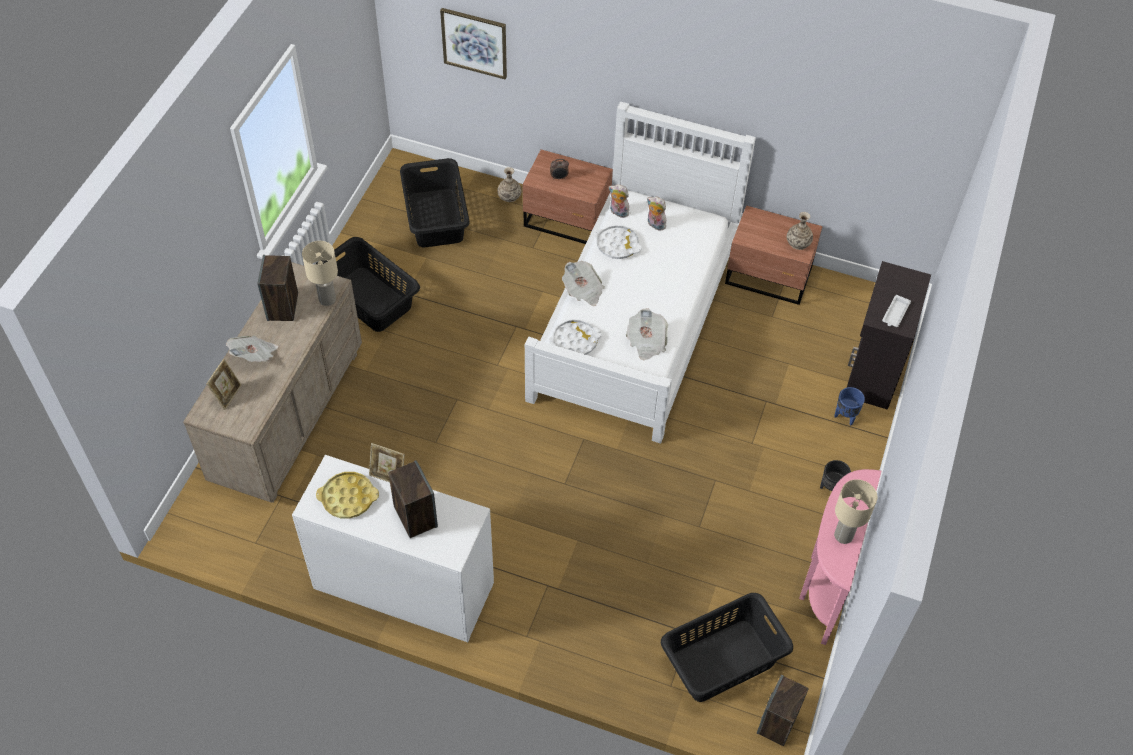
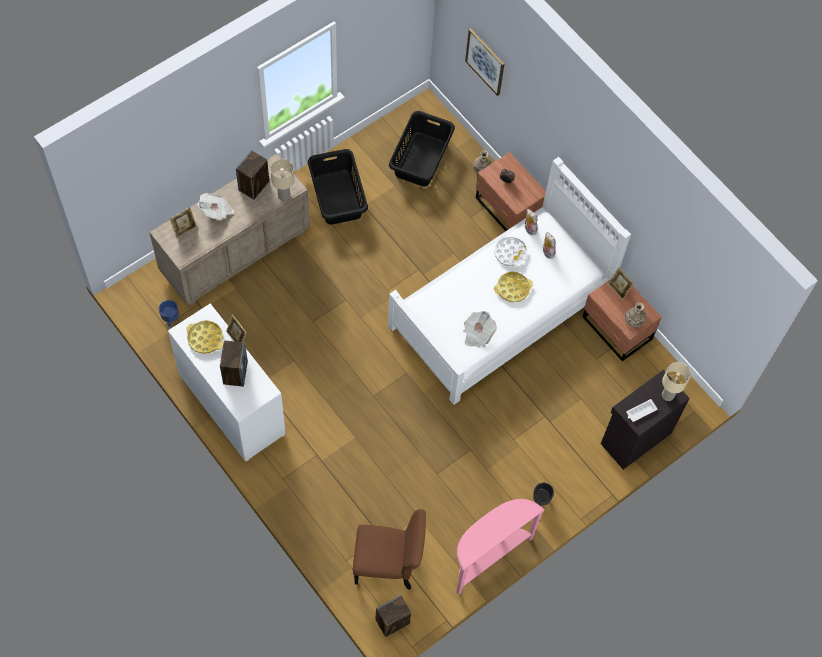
camera: 30 degrees right, 10 degrees up
(575, 341) = (432, 307): white tray -> none
(583, 291) = (463, 274): newspaper -> none
(647, 278) = (512, 288): none -> yellow tray
(723, 661) = (388, 565): black laundry basket -> brown chair
(758, 222) = (618, 289): none -> picture frame
(843, 536) = (485, 535): beige table lamp -> beige table lamp (667, 395)
(844, 416) = (589, 457): blue planter -> blue planter (170, 319)

